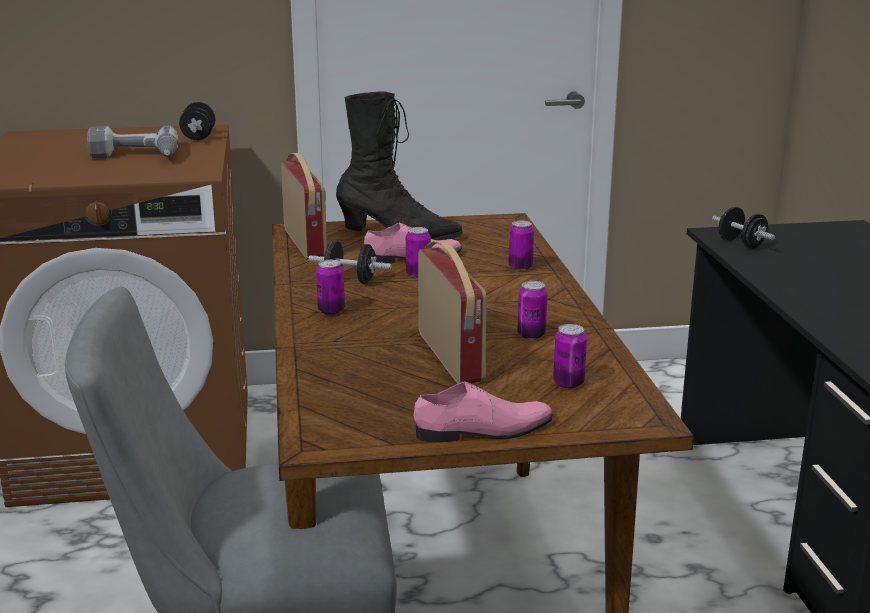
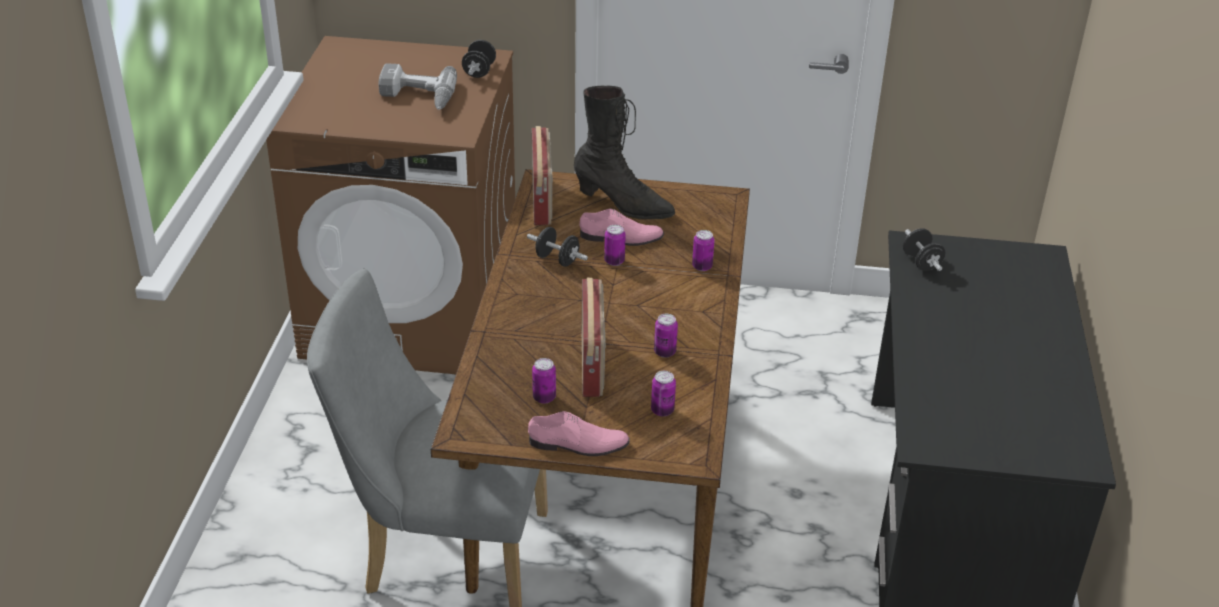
camera: 15 degrees right, 15 degrees up
(331, 311) = (527, 295): can -> can (544, 398)

